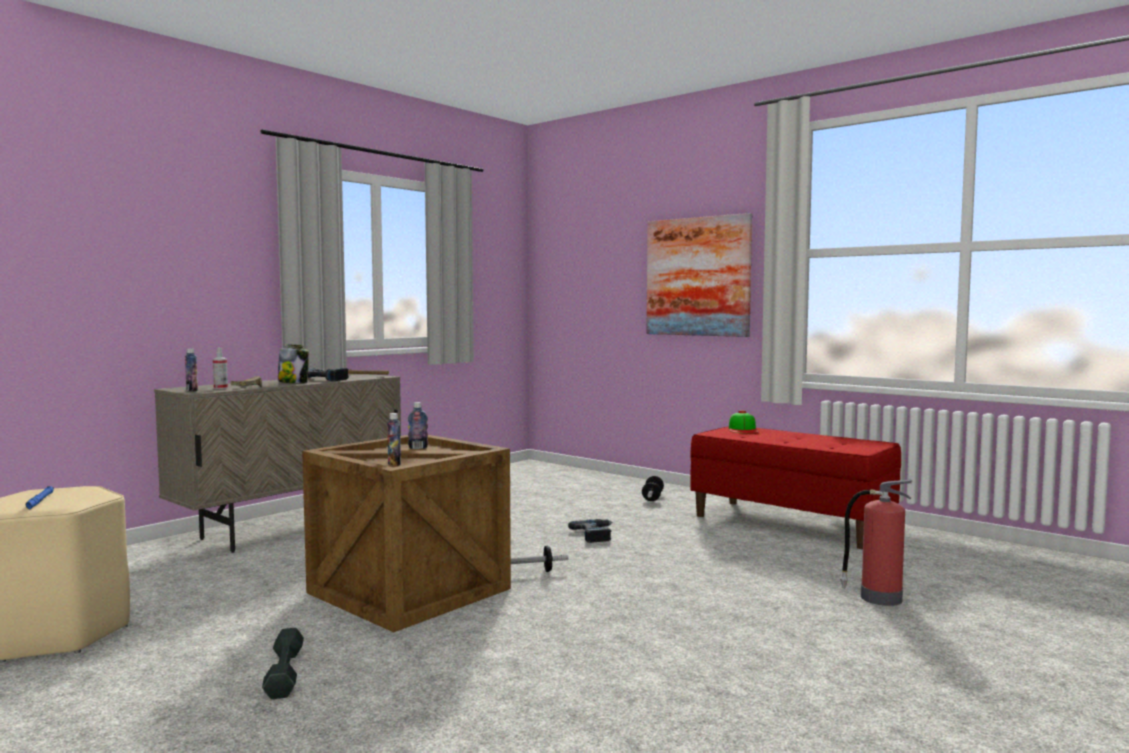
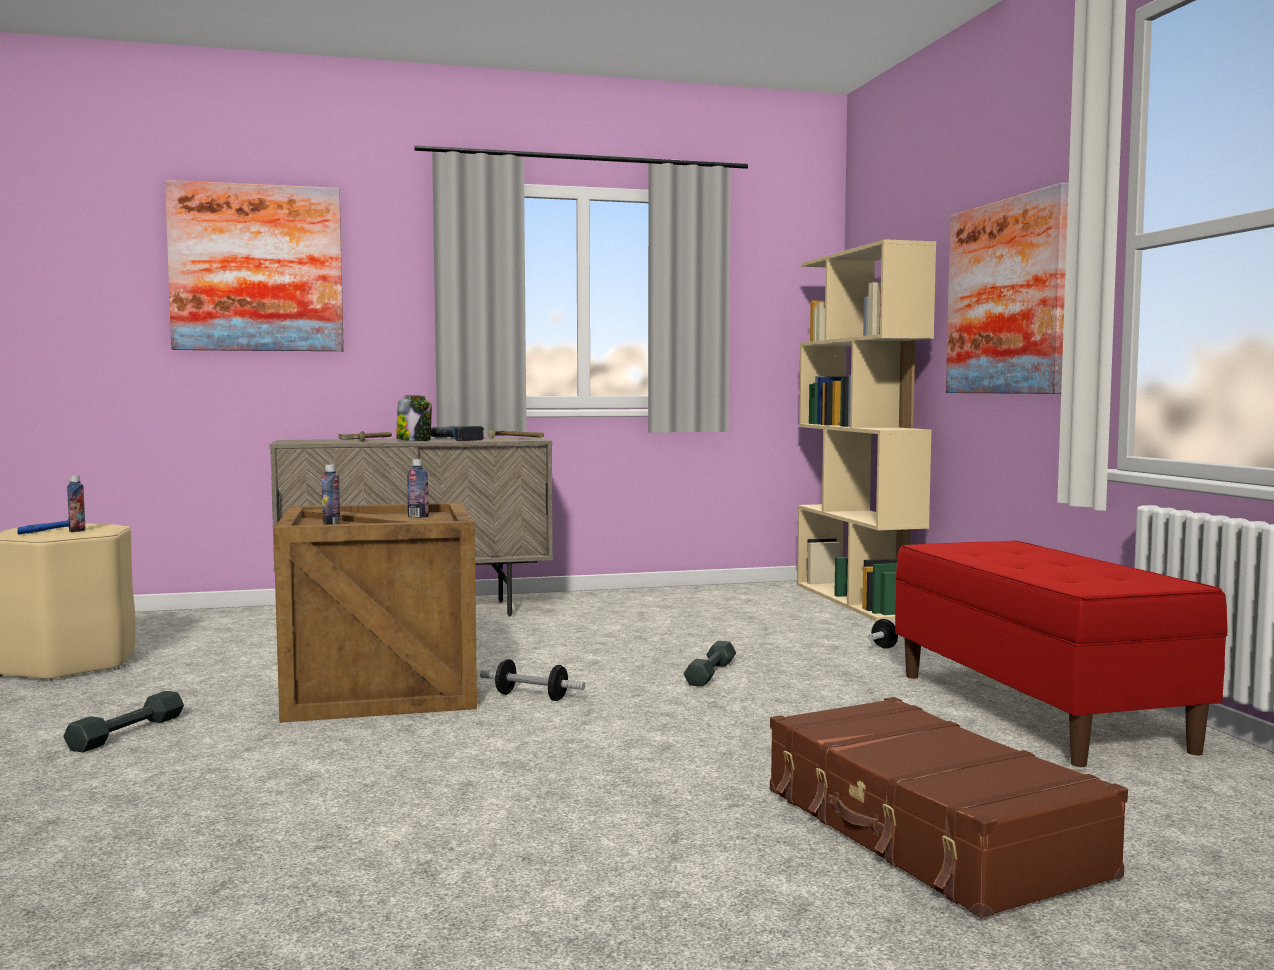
camera: 35 degrees right, 0 degrees up
(115, 227) = (257, 268): none -> picture
(192, 390) = (291, 441): bottle -> bottle (77, 530)
(220, 388) = (323, 441): spray bottle -> none
(573, 472) = (858, 600): none -> beige bookcase
(596, 534) = (711, 673): power drill -> grey dumbbell
(743, 429) = (1004, 546): cap -> none
(878, 598) = (927, 833): fire extinguisher -> brown suitcase

